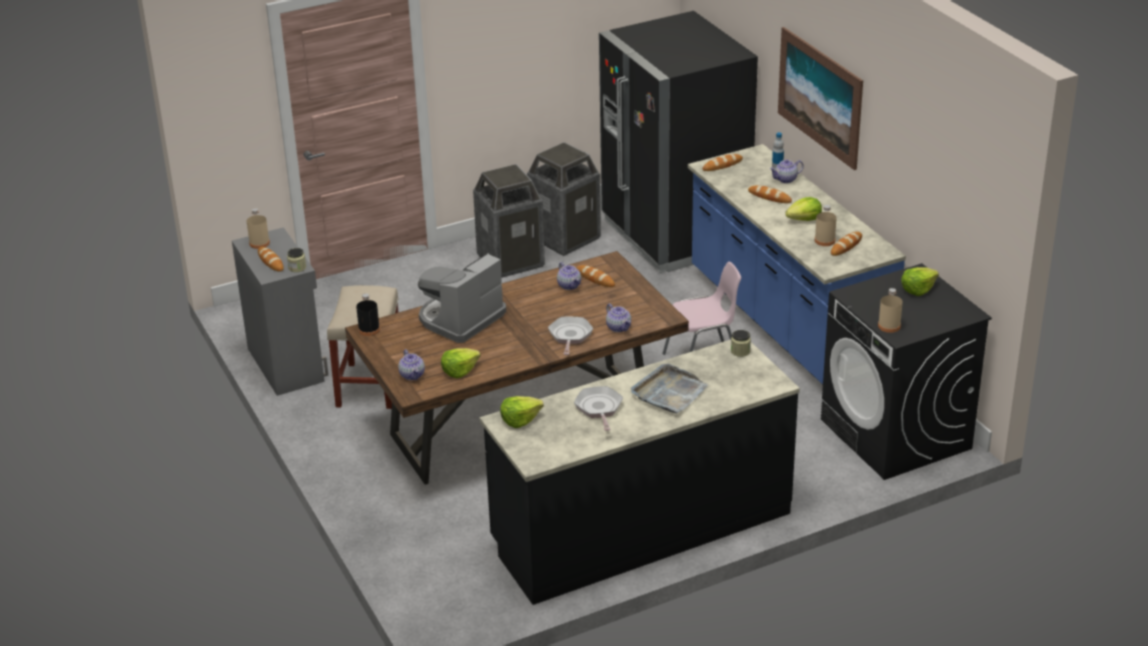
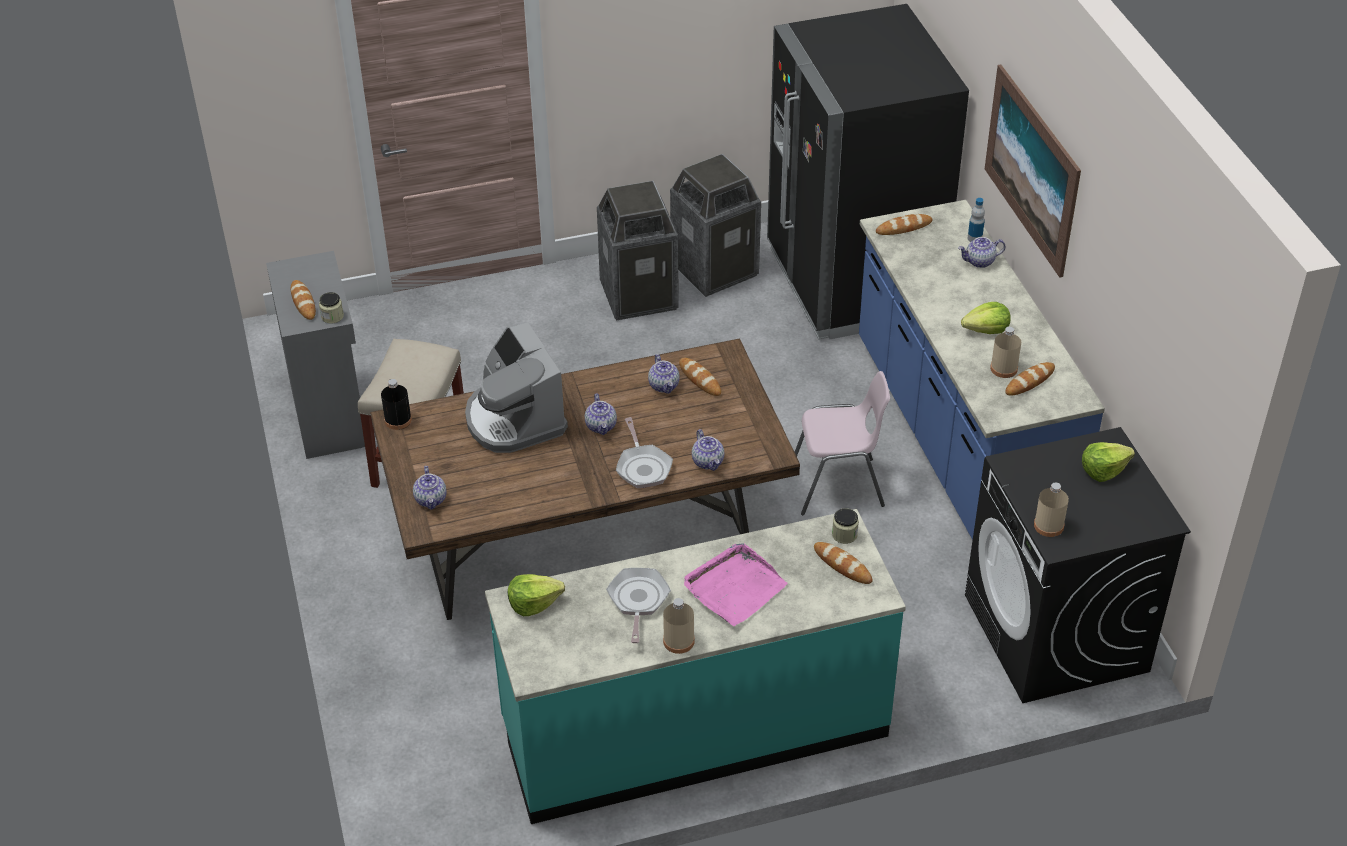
camera: 10 degrees right, 10 degrees up
(259, 243) = (298, 272): beige bottle -> beige bottle (678, 641)
(459, 370) = (490, 501): lettuce -> none
(460, 319) = (514, 419): coffee machine -> coffee machine turned 75 degrees counterclockwise
(529, 315) = (601, 426): none -> teapot
(570, 336) = (643, 467): frying pan -> frying pan turned 150 degrees clockwise
(641, 528) = (694, 729): black counter -> turquoise counter
(669, 392) = (734, 588): grey tray -> pink tray
(769, 197) = (951, 287): bread -> bread (842, 565)

